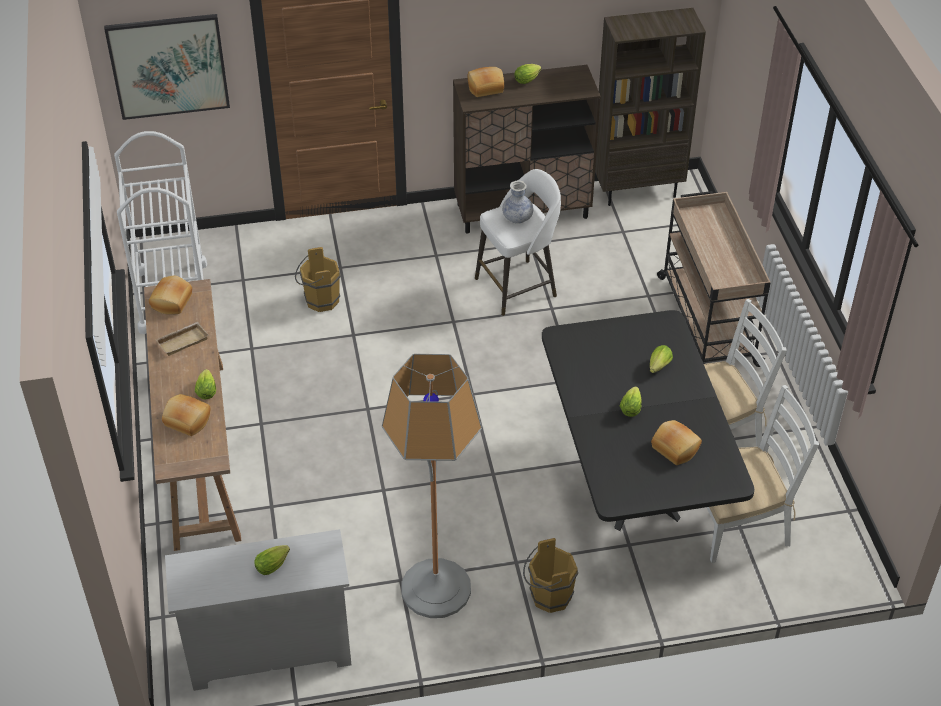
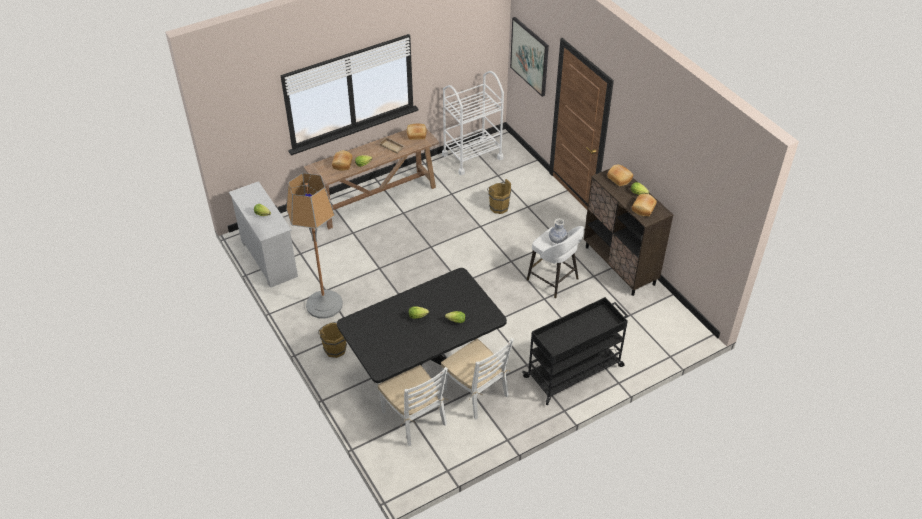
camera: 70 degrees right, 0 degrees up
(638, 190) = (674, 313): brown bookcase -> none
(676, 447) = (396, 341): bread -> bread (644, 209)
(706, 319) = (574, 371): beige cart -> black cart

